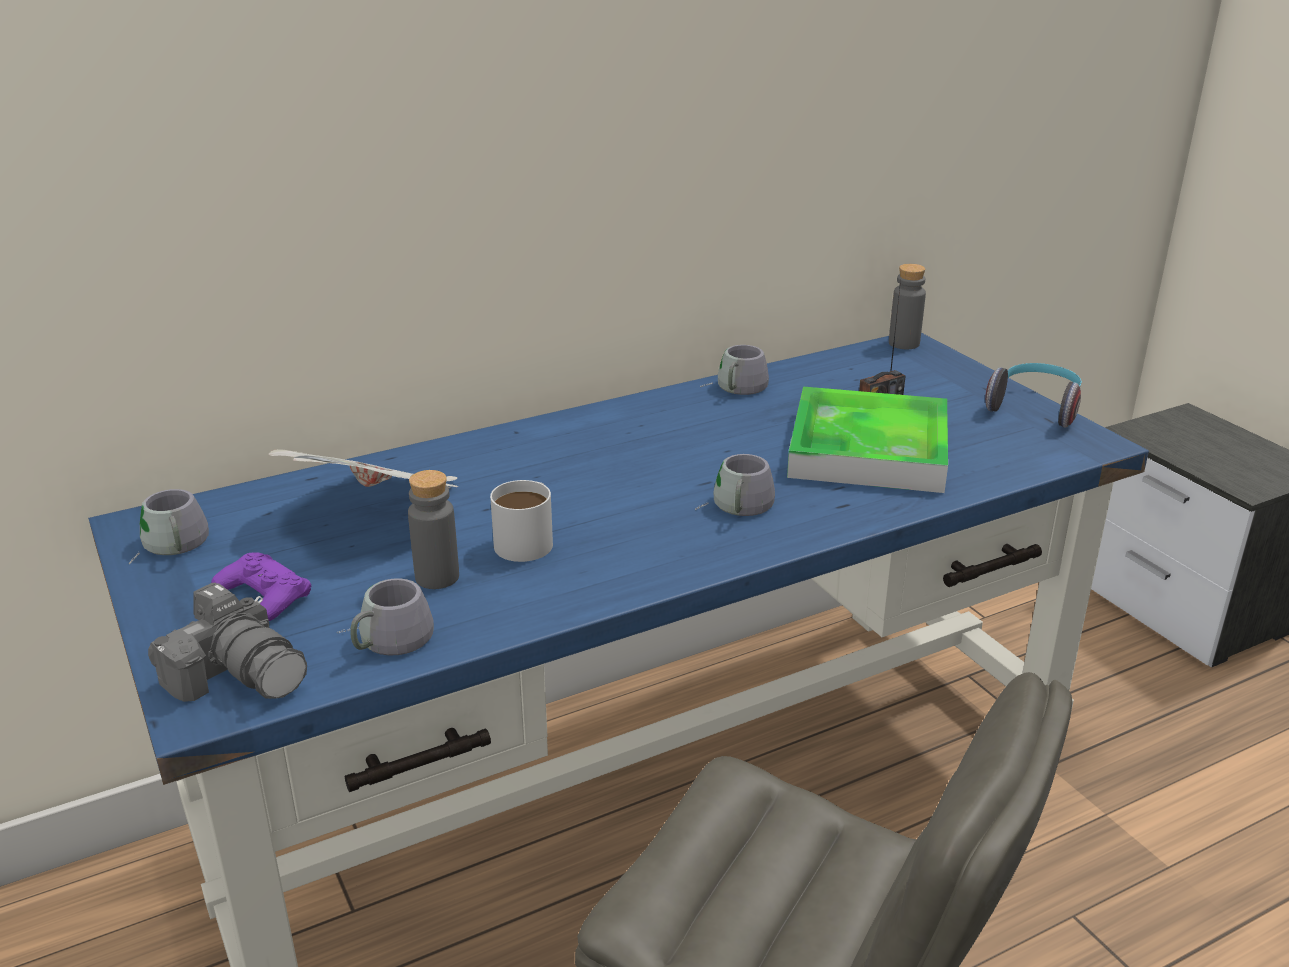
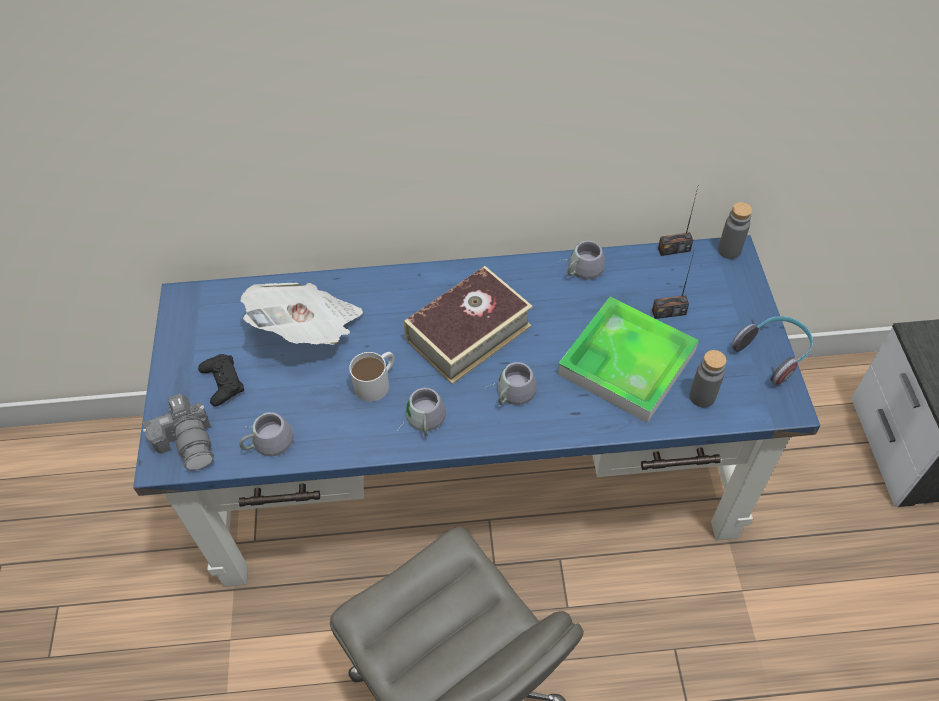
camera: 25 degrees right, 25 degrees up
(170, 546) = (192, 324): grey mug -> grey mug (421, 420)
(264, 595) = (222, 382): purple game controller -> black game controller
(437, 577) = (314, 398): grey bottle -> grey bottle (702, 396)
(631, 467) = (468, 333): none -> book
(838, 354) = (674, 249): none -> radio

